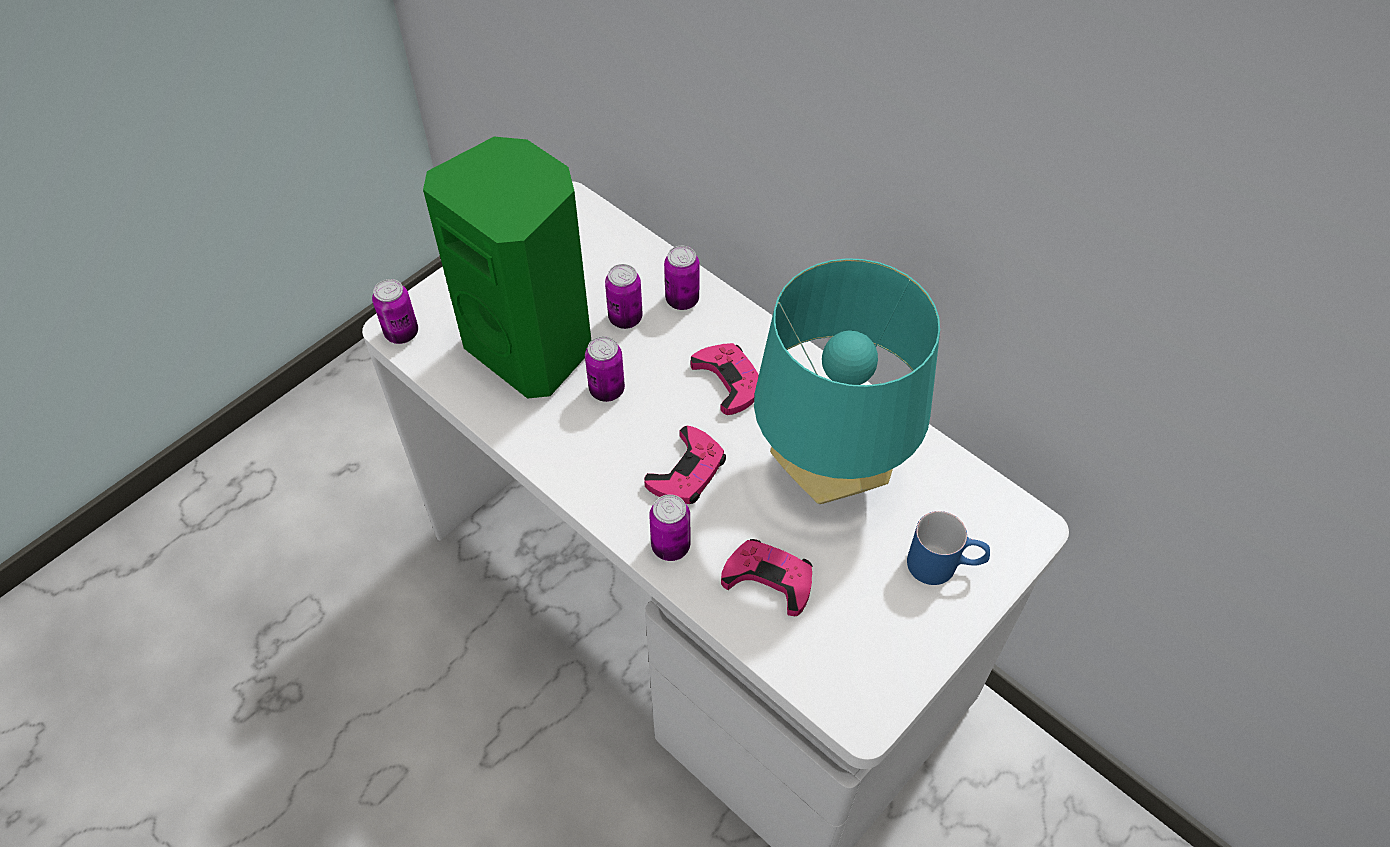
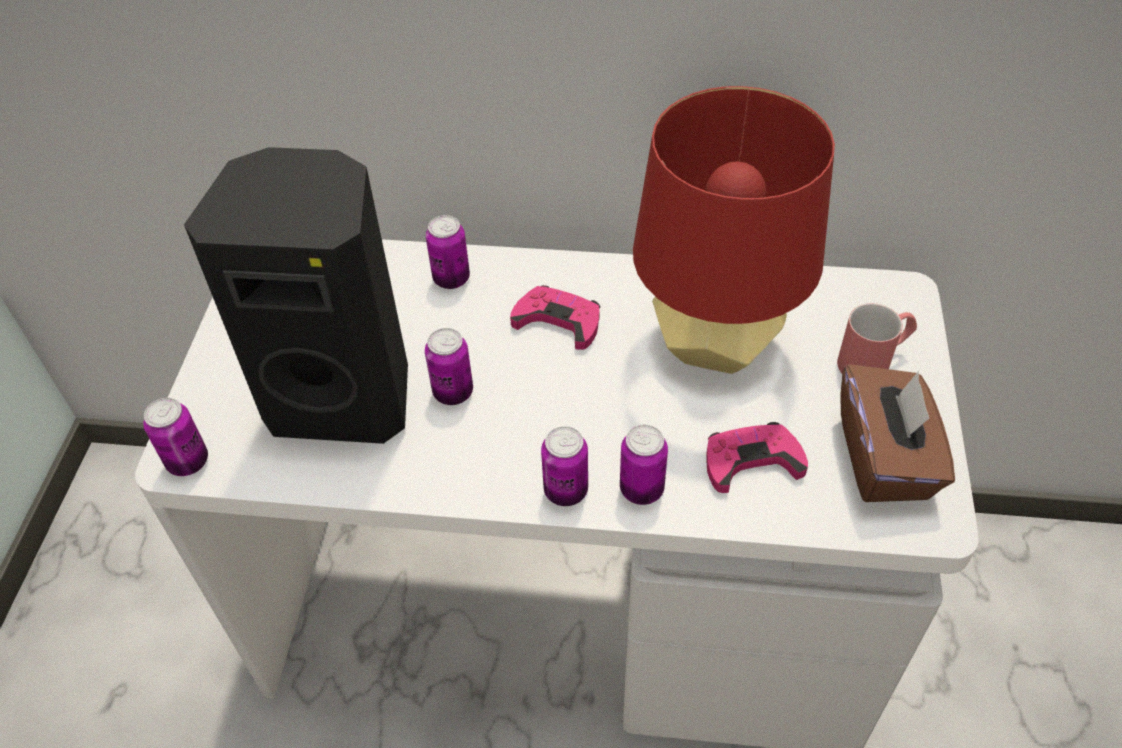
camera: 35 degrees left, 5 degrees down
(533, 346) = (344, 396): green speaker -> black speaker
(625, 318) = (412, 322): can -> can (566, 491)
(687, 471) = (594, 417): pink game controller -> none
(829, 472) = (714, 345): turquoise table lamp -> red table lamp
(873, 645) = (885, 458): none -> brown tissue box
(944, 565) = (873, 360): blue mug -> red mug

